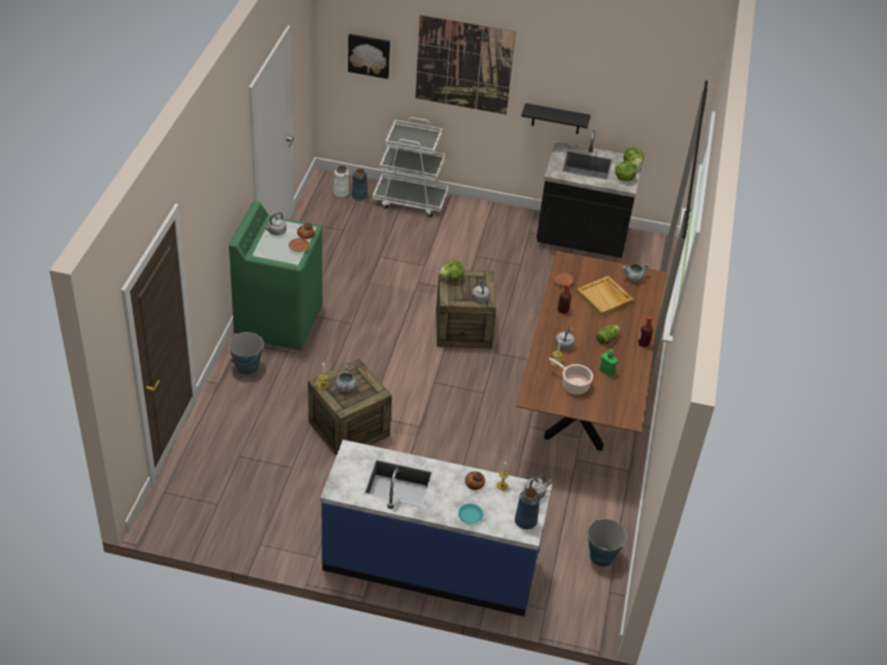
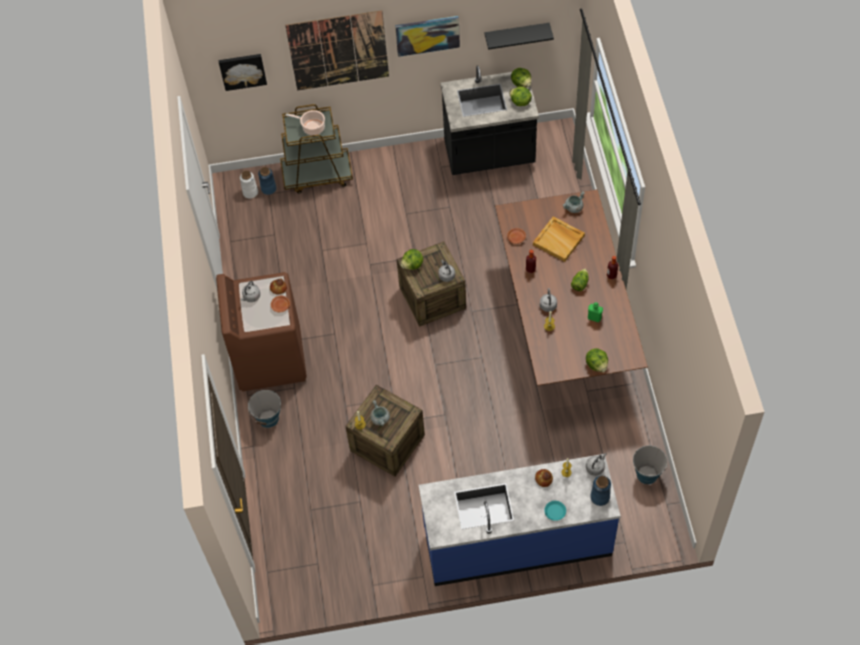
camera: 15 degrees left, 15 degrees up
(279, 321) = (270, 358): green washing machine -> brown washing machine
(410, 200) = (317, 175): white cart -> brown cart
(553, 78) = (427, 35): none -> picture
(556, 119) = (437, 65): black shelf -> black shelf (516, 35)
(573, 385) = (574, 343): cooking pot -> cooking pot (312, 128)
(587, 411) = (597, 365): none -> lettuce

